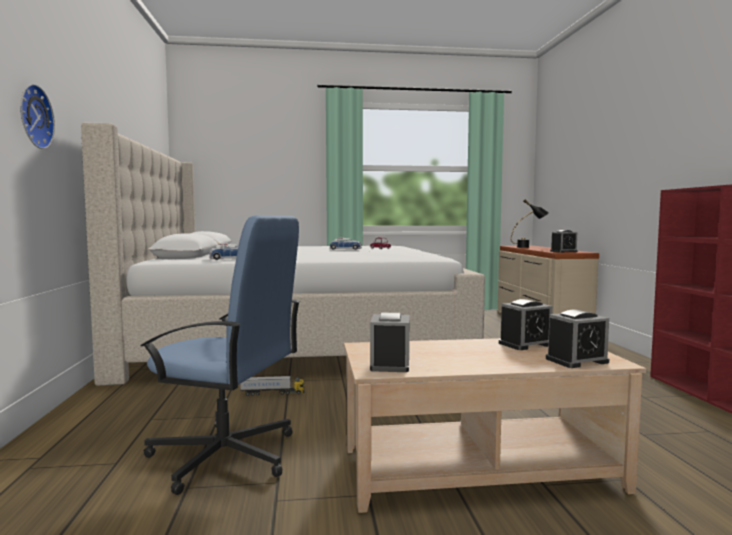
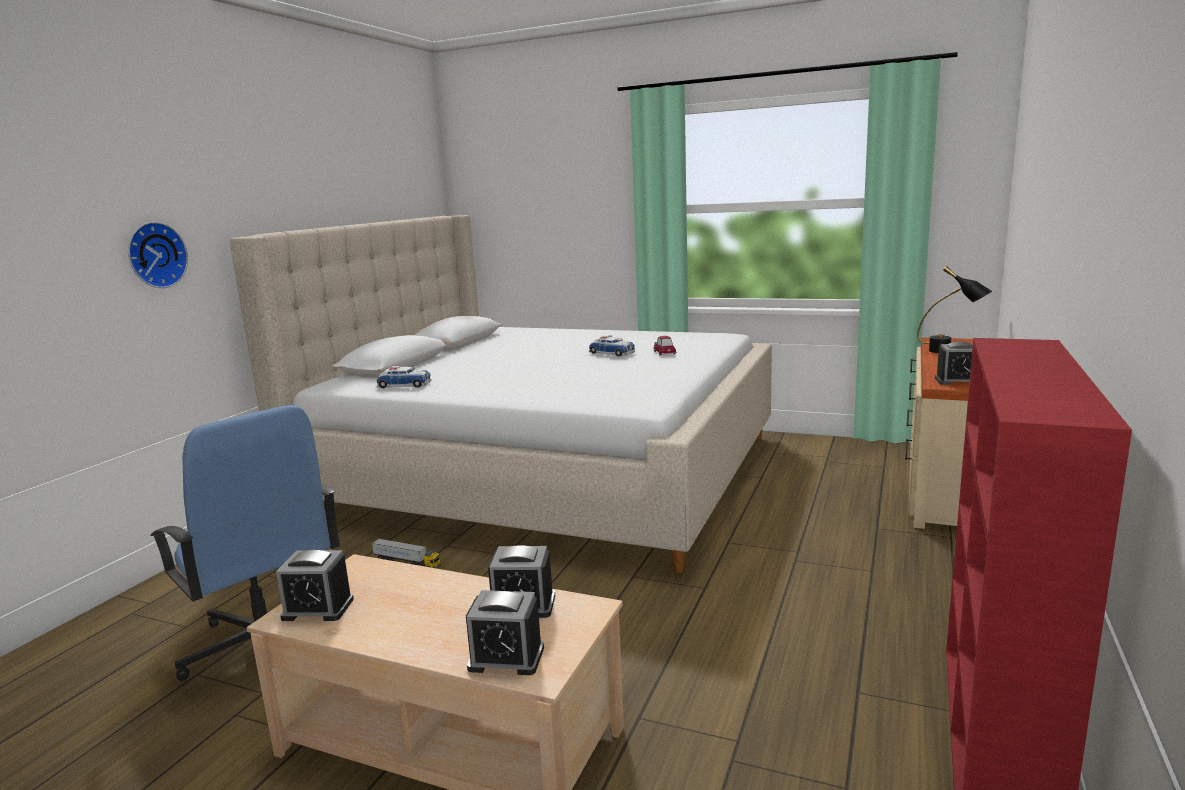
camera: 30 degrees right, 10 degrees up
(390, 364) = (318, 608): alarm clock -> alarm clock turned 120 degrees counterclockwise

